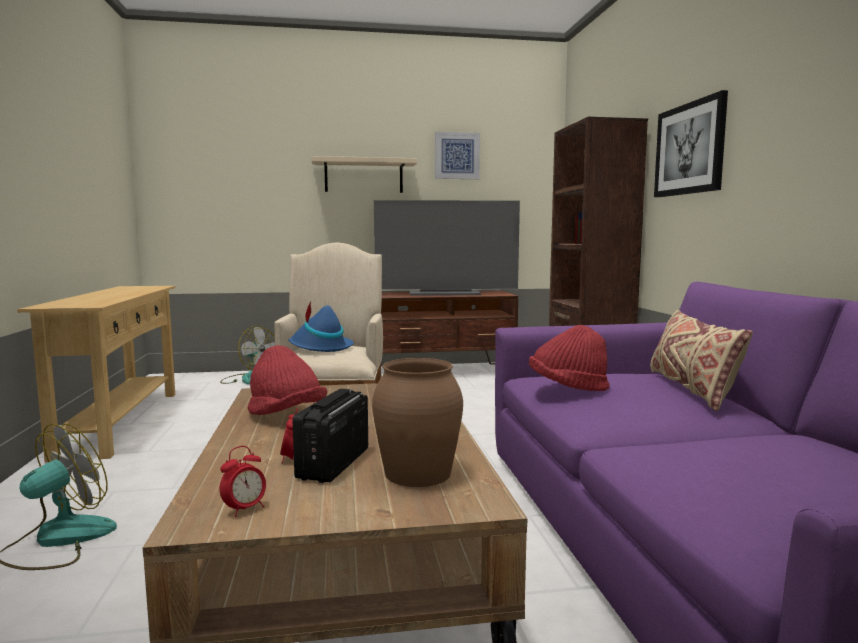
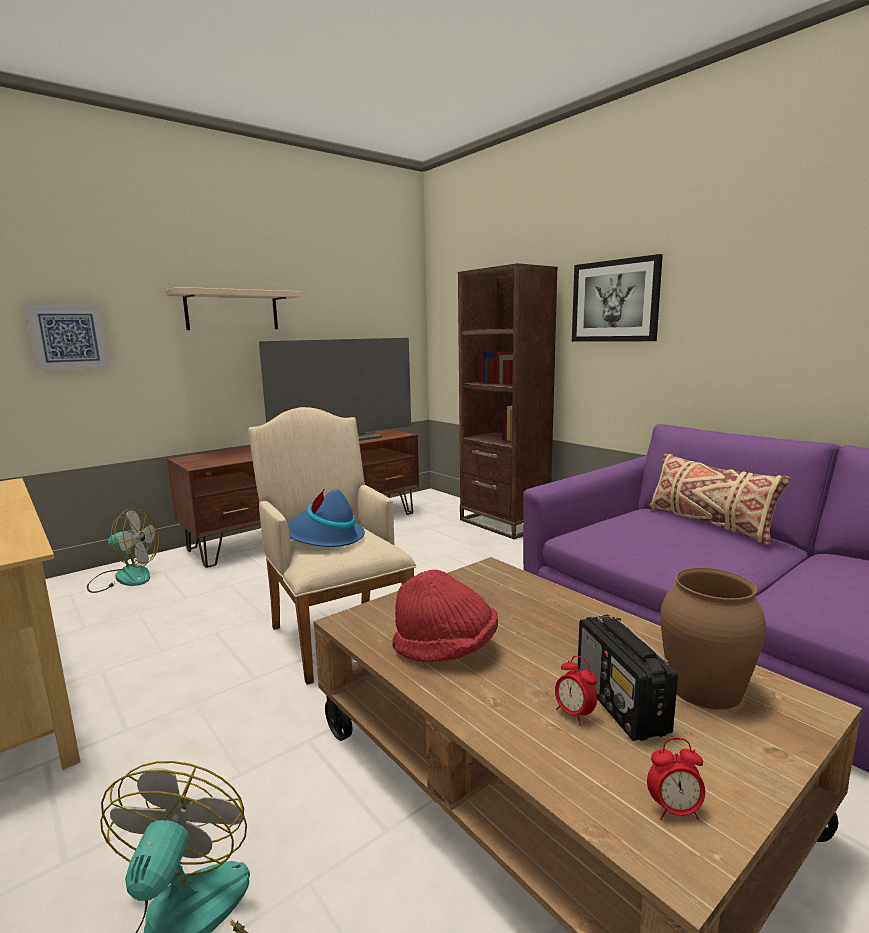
camera: 30 degrees left, 5 degrees up
(245, 509) = (674, 810): alarm clock -> alarm clock turned 75 degrees clockwise
(457, 156) = (331, 287): picture -> picture (68, 337)
(568, 388) = (635, 543): red hat -> none

